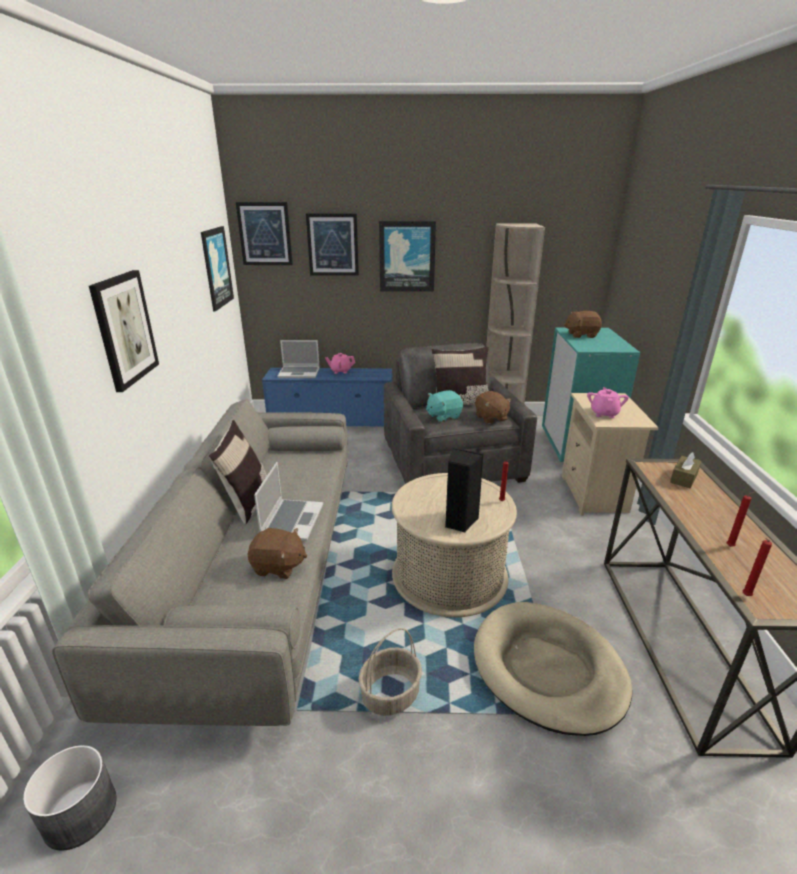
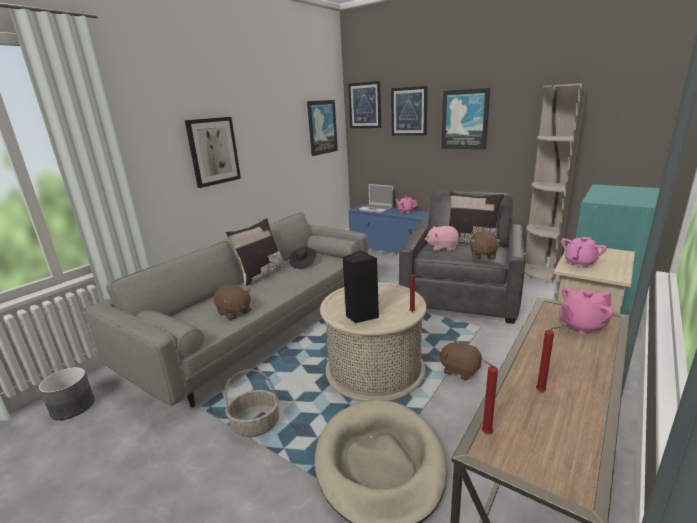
camera: 35 degrees right, 5 degrees down
(286, 471) = (303, 263): none -> black hat
(292, 520) = (272, 291): laptop -> none
(443, 416) = (442, 248): turquoise plush toy -> pink plush toy
(581, 335) = (611, 191): brown plush toy -> brown plush toy (459, 370)
(683, 478) = (581, 325): brown tissue box -> pink teapot

